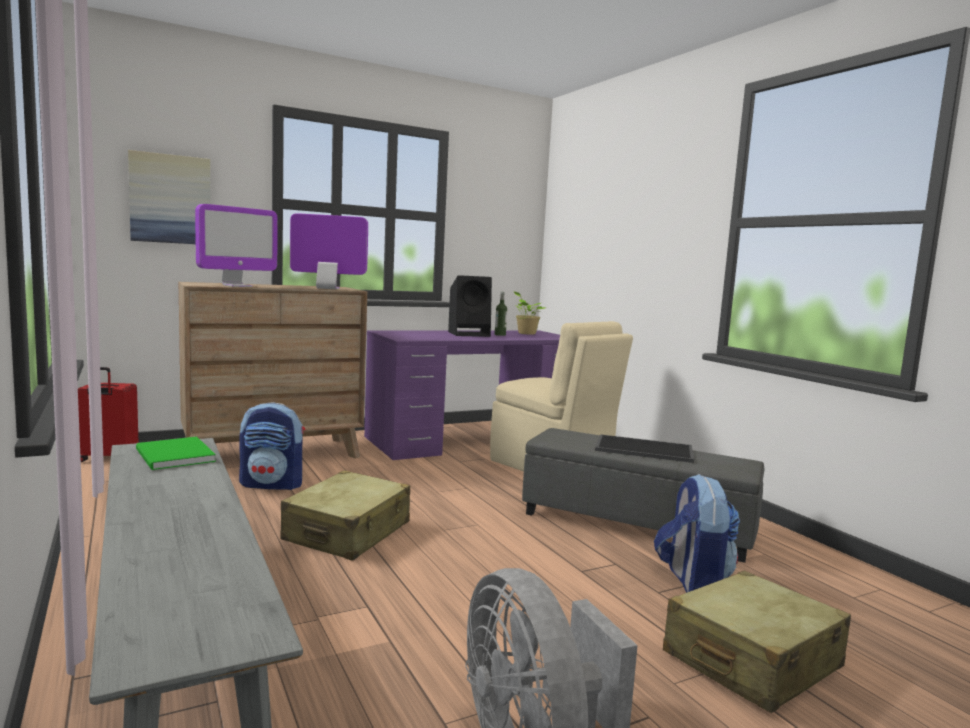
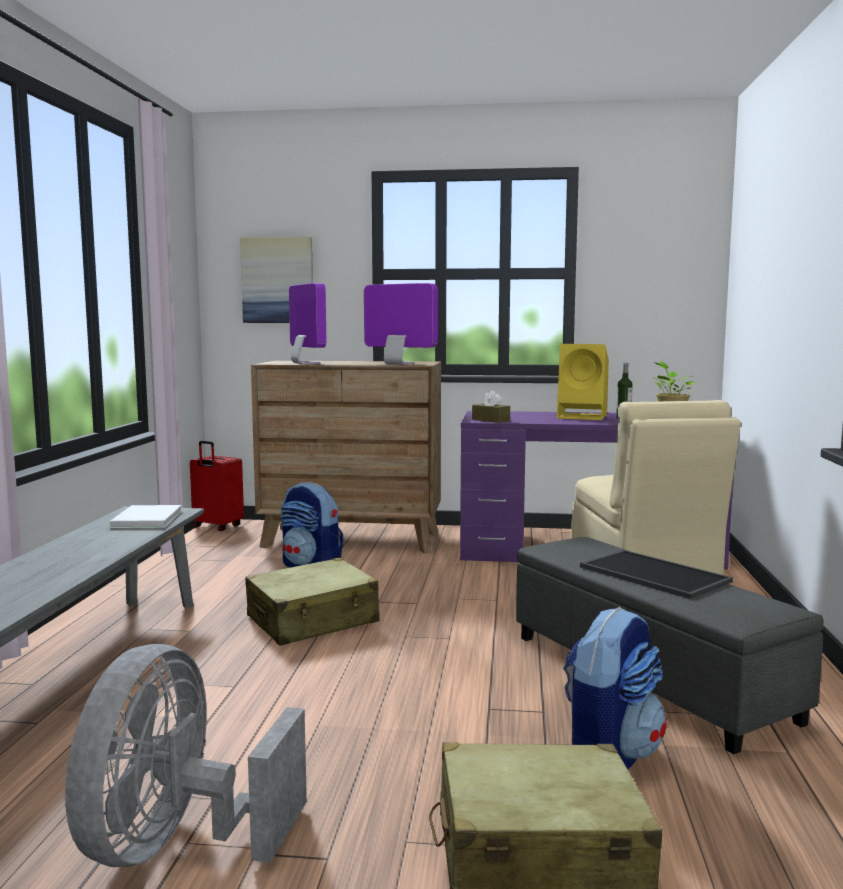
camera: 35 degrees right, 0 degrees up
(173, 456) = (144, 520): green book -> white book
(237, 286) = (305, 363): monitor -> monitor turned 105 degrees counterclockwise
(413, 338) = (490, 420): none -> brown tissue box
(470, 334) = (583, 416): black speaker -> yellow speaker

